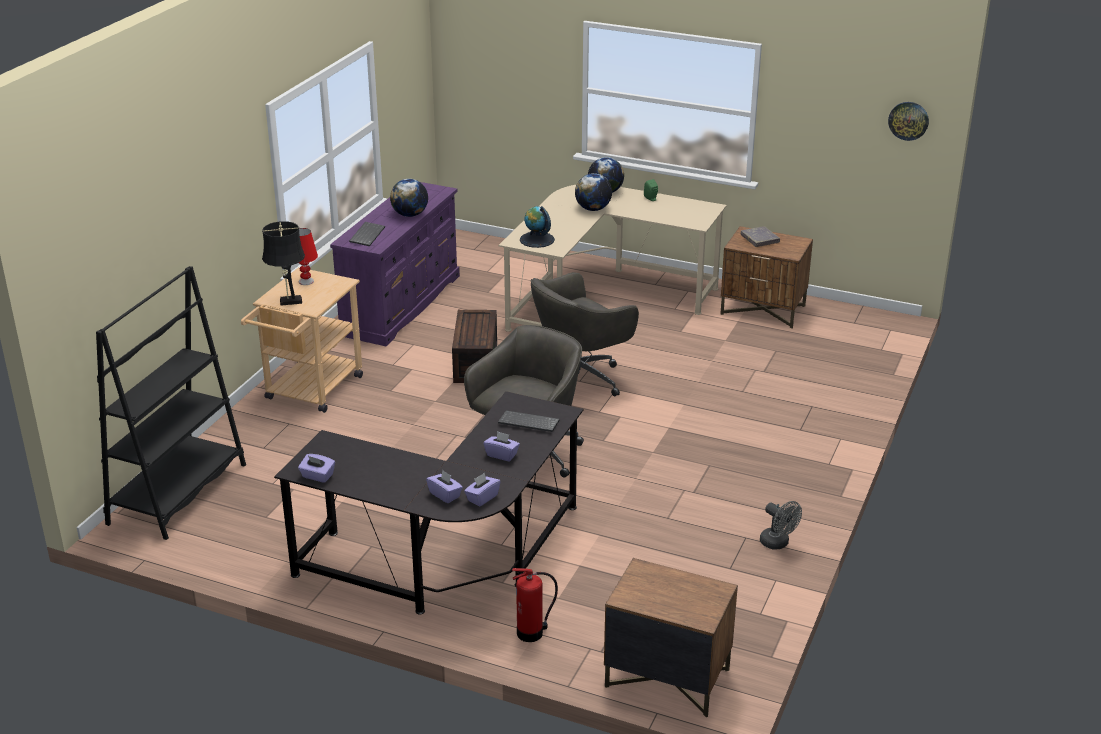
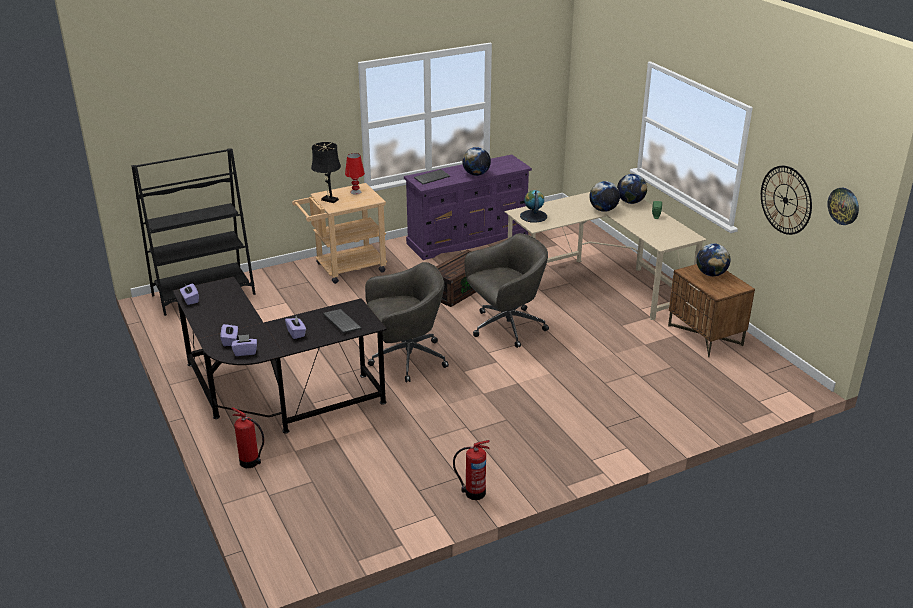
camera: 40 degrees right, 0 degrees up
(579, 379) = (506, 327): grey office chair -> grey office chair turned 150 degrees clockwise
(666, 678) = (278, 533): brown nightstand -> none
(760, 239) = (711, 274): grey book -> globe
(778, 543) = (473, 493): grey fan -> fire extinguisher
(827, 133) = (785, 200): none -> wall clock

